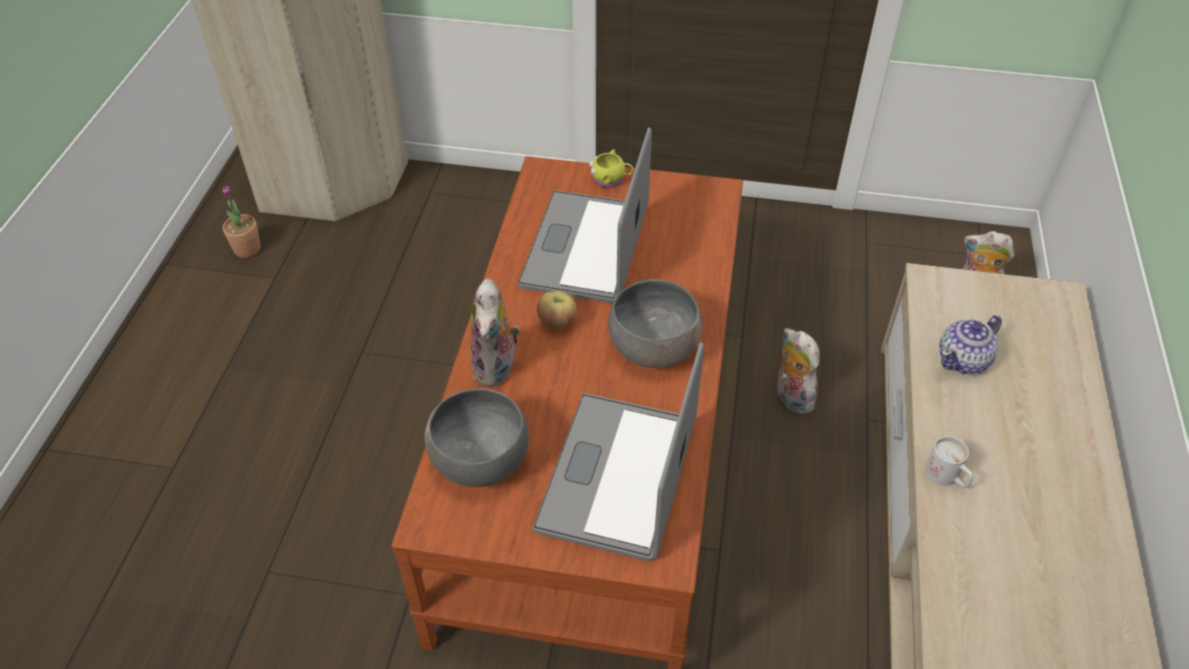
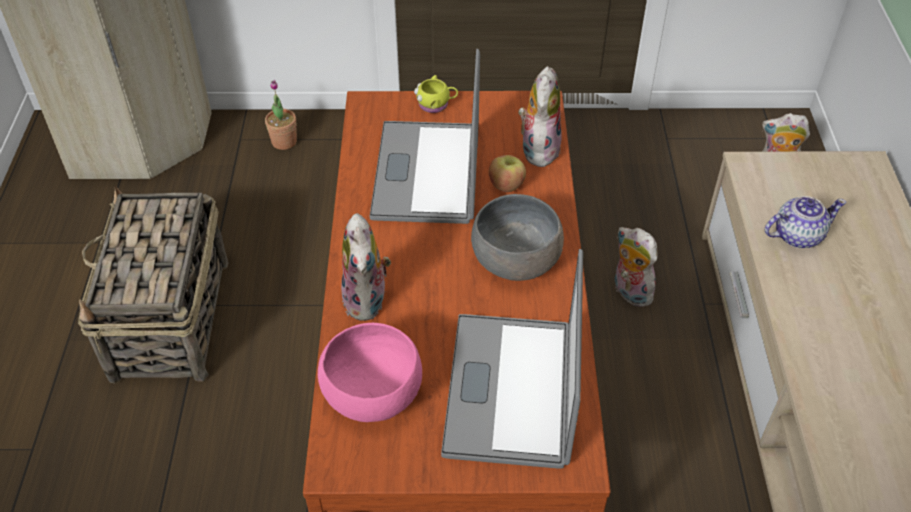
camera: 10 degrees left, 0 degrees up
(247, 249) = (64, 217): potted plant -> potted plant (284, 141)
(326, 362) = (170, 320): none -> basket
(479, 460) = (372, 394): grey bowl -> pink bowl
(557, 322) = (417, 249): apple -> apple (506, 185)
(704, 236) = (538, 148): none -> plush toy
(947, 477) = (807, 347): white mug -> none
(964, 360) = (796, 235): teapot -> teapot turned 150 degrees counterclockwise

